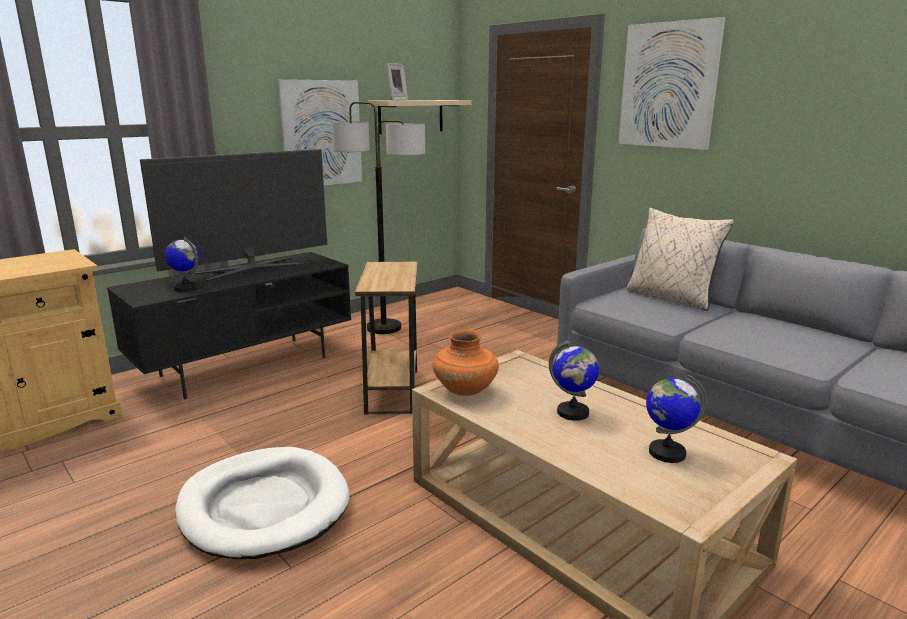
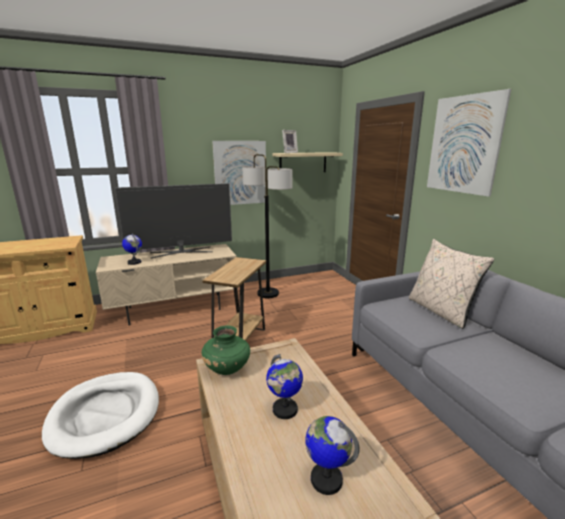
camera: 20 degrees right, 0 degrees up
(246, 366) = (175, 308): black tv stand -> beige tv stand
(465, 390) = (227, 368): orange vase -> green vase

